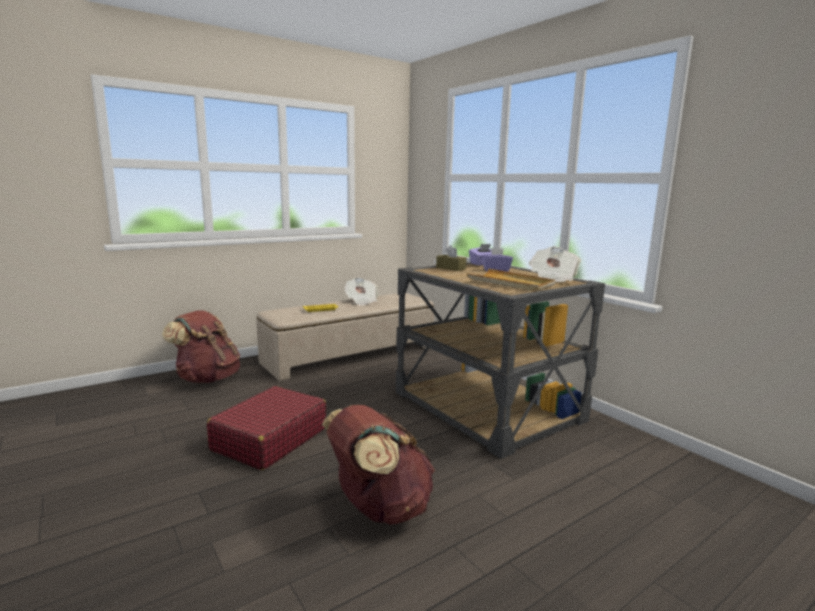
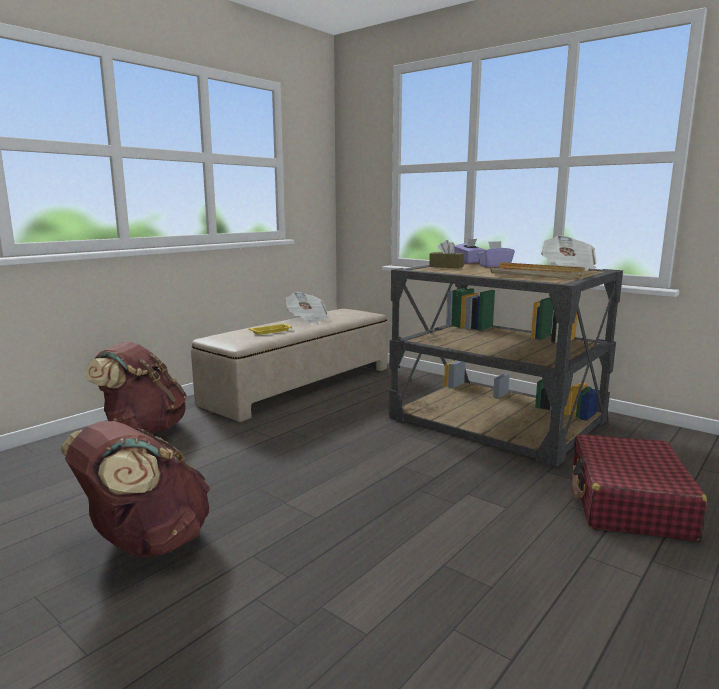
camera: 15 degrees left, 0 degrees up
(269, 439) = (288, 485): red suitcase -> red suitcase (628, 502)
(379, 508) = (480, 535): brown backpack -> brown backpack (146, 543)

